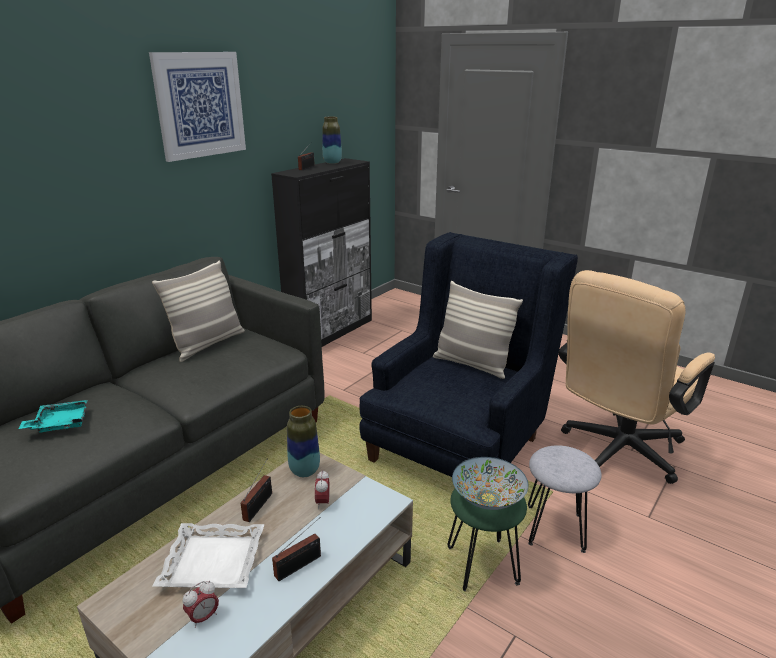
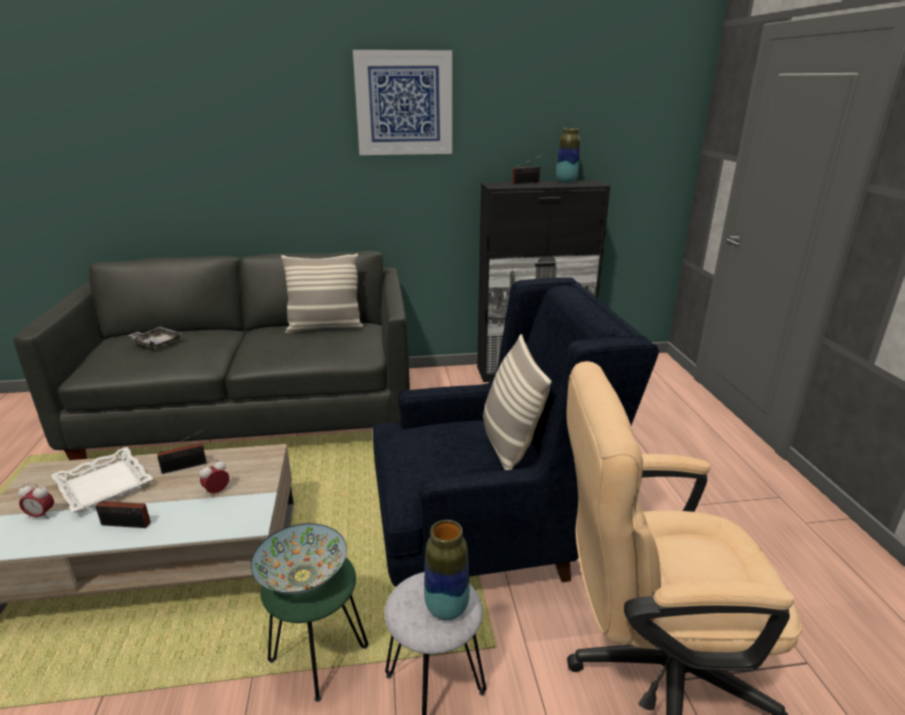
camera: 45 degrees right, 0 degrees up
(60, 423) = (157, 343): turquoise tray -> grey tray
(304, 471) = (250, 461): vase -> vase (446, 608)

